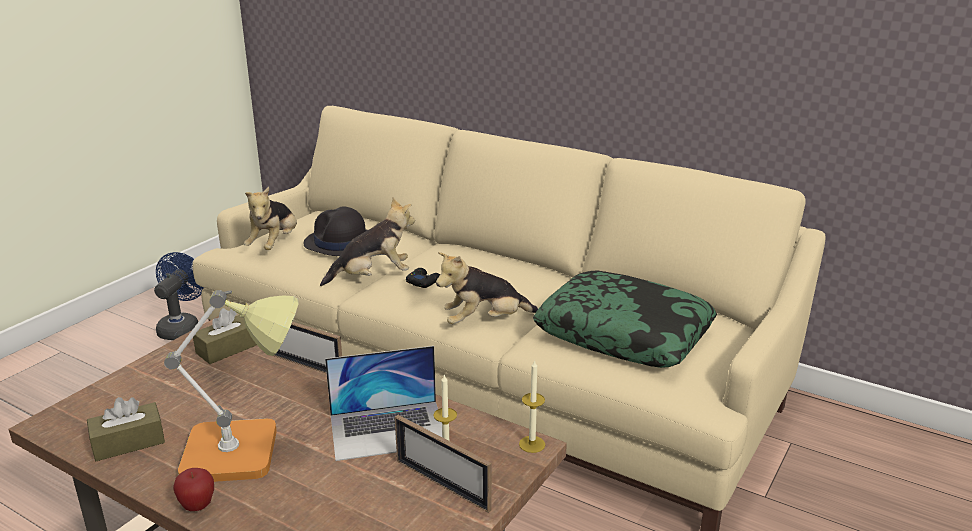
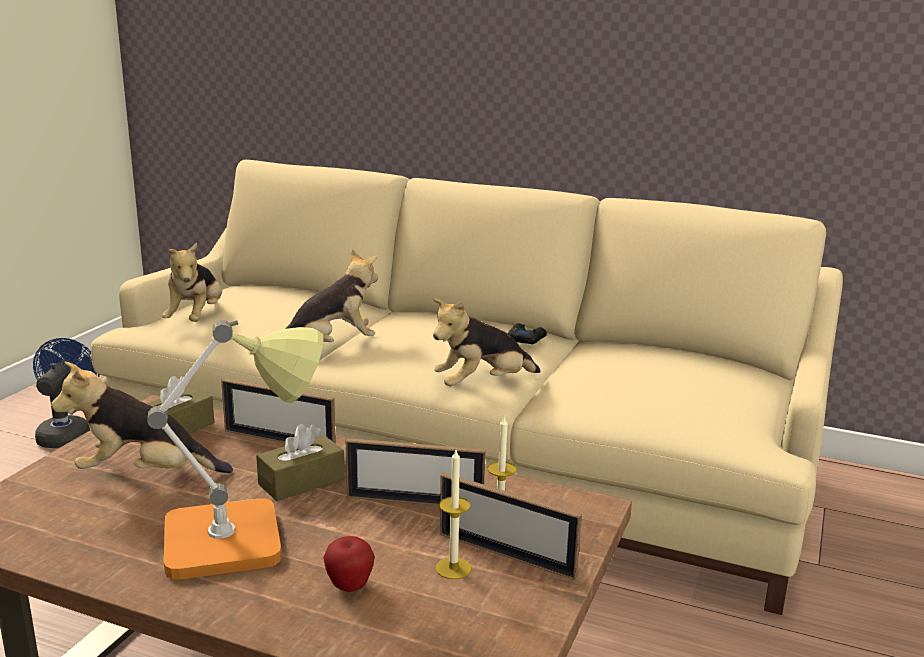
camera: 10 degrees left, 5 degrees down
(128, 442) = (81, 540): brown tissue box -> brown tissue box (301, 481)
(192, 388) = (145, 474): none -> plush toy
(197, 506) = (202, 604): apple -> apple (349, 587)
(340, 243) = (279, 313): black hat -> none
(388, 429) = (414, 502): laptop -> picture frame
(424, 282) = (397, 347): black game controller -> black game controller (526, 339)
(532, 444) = (593, 504): candle -> candle (453, 568)
(624, 333) = (650, 386): pillow -> none

